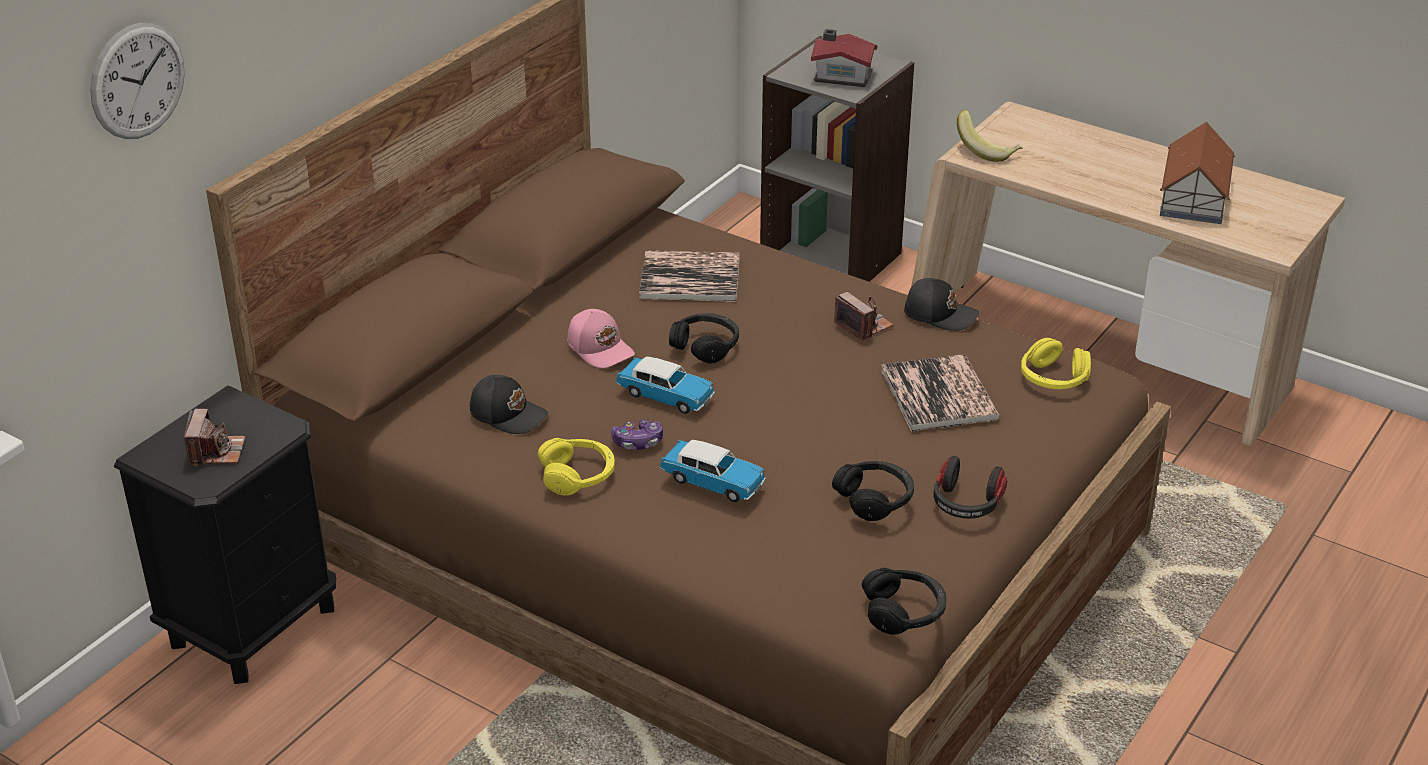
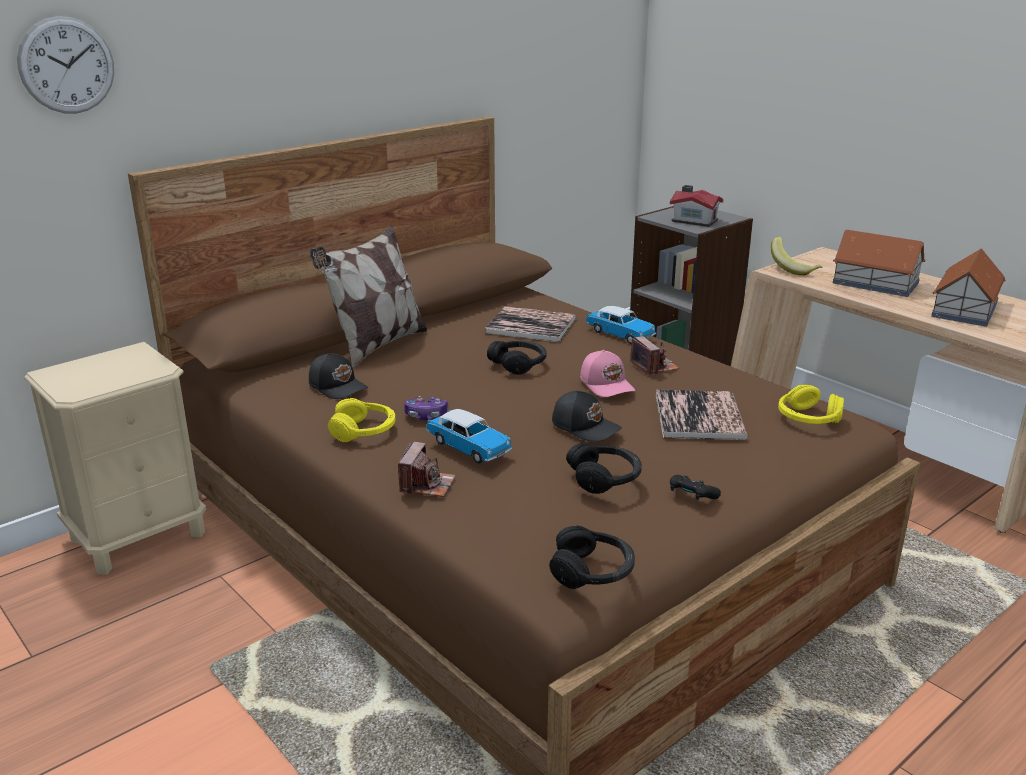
camera: 15 degrees right, 10 degrees down
(216, 451) = (99, 376): camera -> camera (426, 485)
(252, 625) = (138, 536): black nightstand -> beige nightstand
(515, 340) = (376, 345): none -> pillow
(601, 348) = (436, 357): pink cap -> pink cap (607, 384)
(666, 396) = (467, 389): toy car -> toy car (620, 334)
(940, 314) = (722, 367): black cap -> black cap (586, 426)
(966, 505) = (691, 496): headphones -> black game controller
(1088, 164) = (876, 283): none -> toy house

